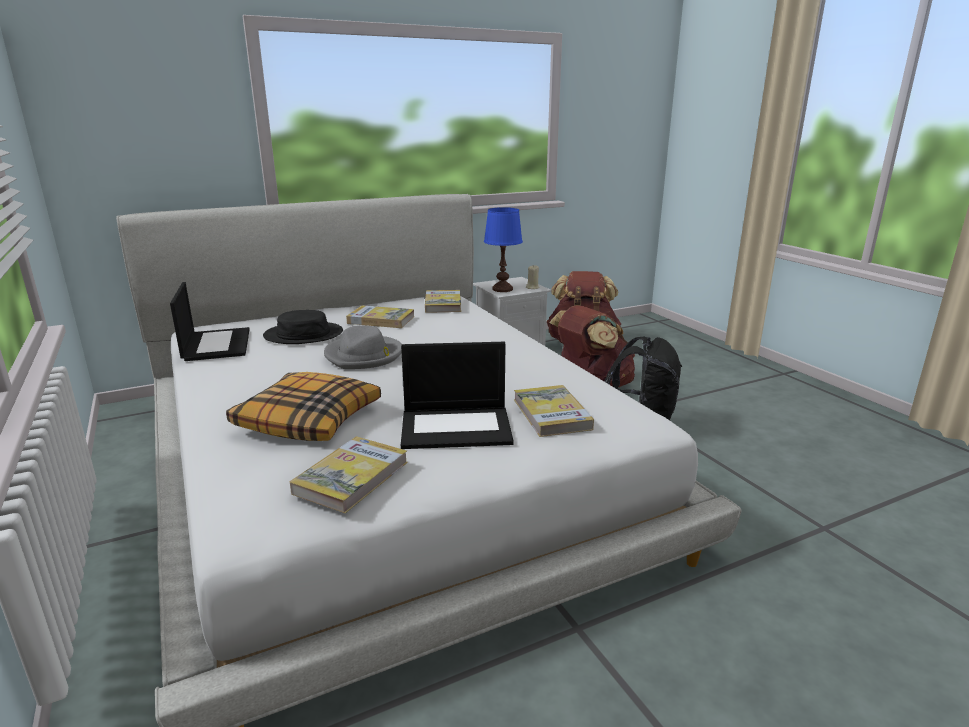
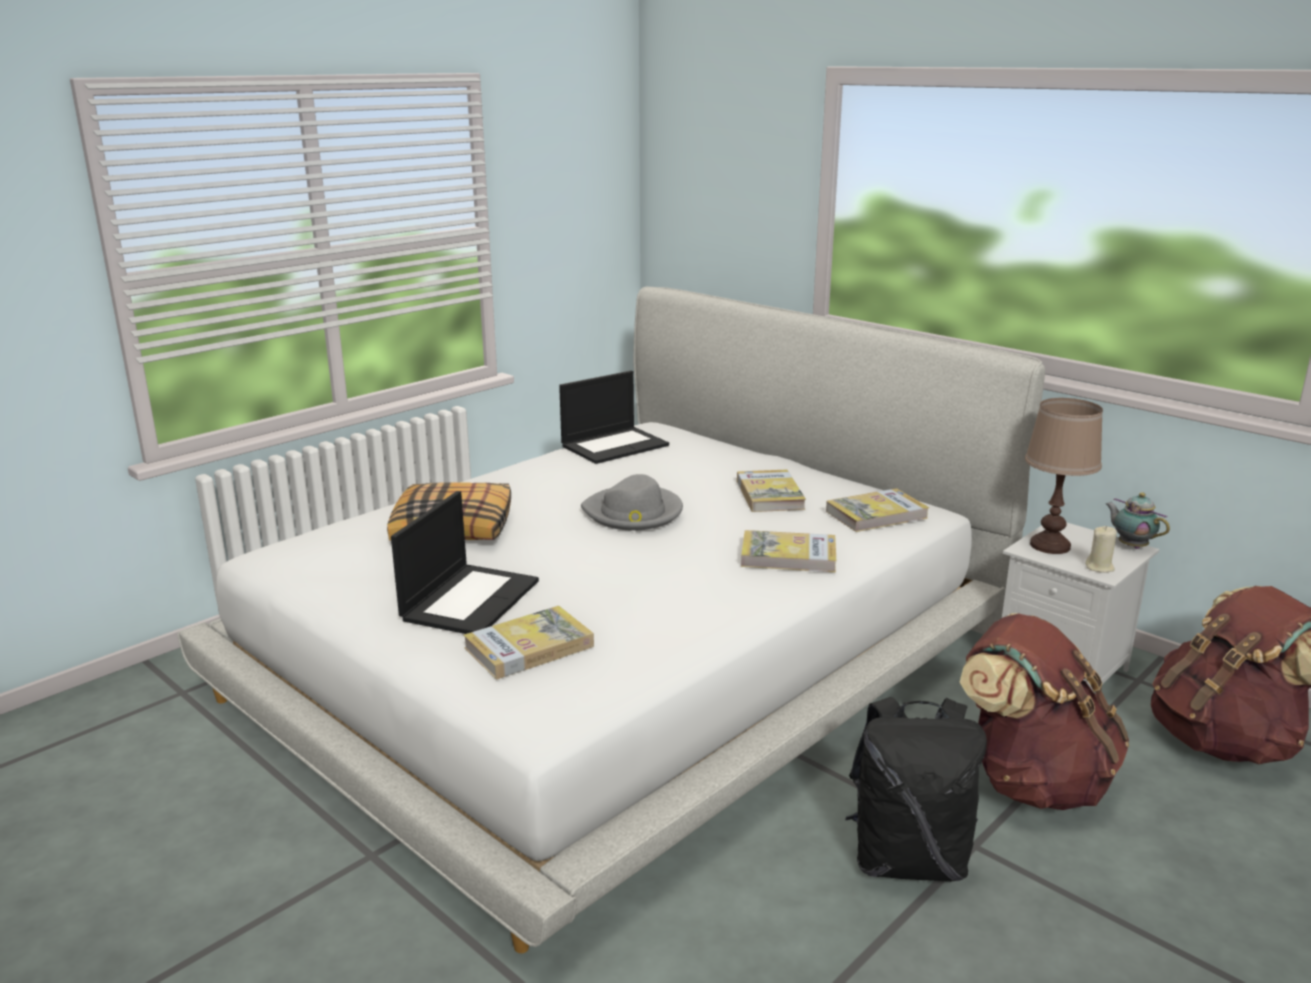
camera: 70 degrees right, 0 degrees up
(303, 334) = (678, 471): black hat -> none
(351, 477) = (342, 570): book -> book (788, 556)
(457, 427) = (470, 599): laptop -> laptop turned 135 degrees counterclockwise
(502, 289) = (1050, 546): blue table lamp -> brown table lamp
(515, 279) = (1130, 546): none -> teapot

